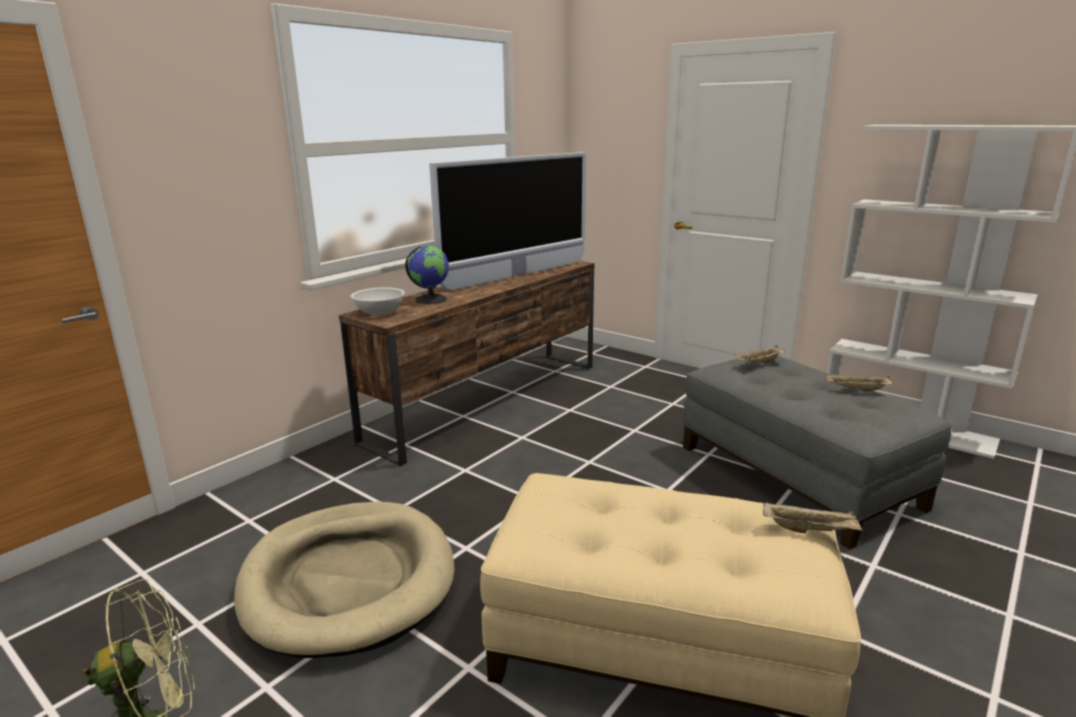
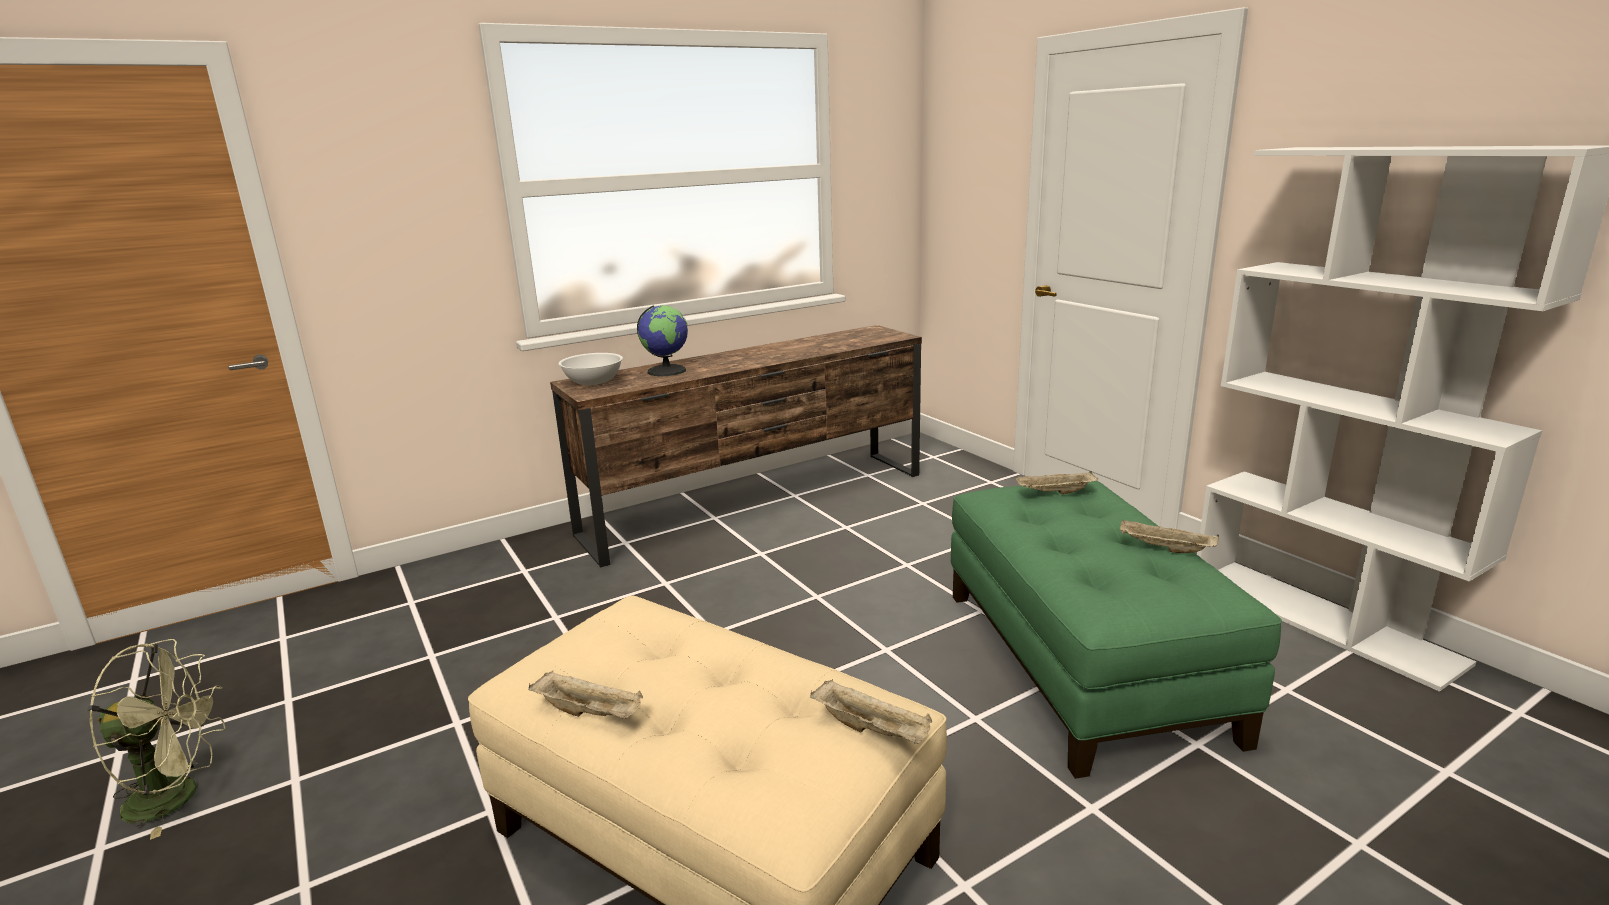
camera: 20 degrees right, 0 degrees up
(349, 581) = (451, 686): beige dog bed -> none
(517, 275) = (803, 347): television -> none
(606, 559) = (590, 712): none -> beige tray
(797, 476) = (1084, 661): grey ottoman -> green ottoman

